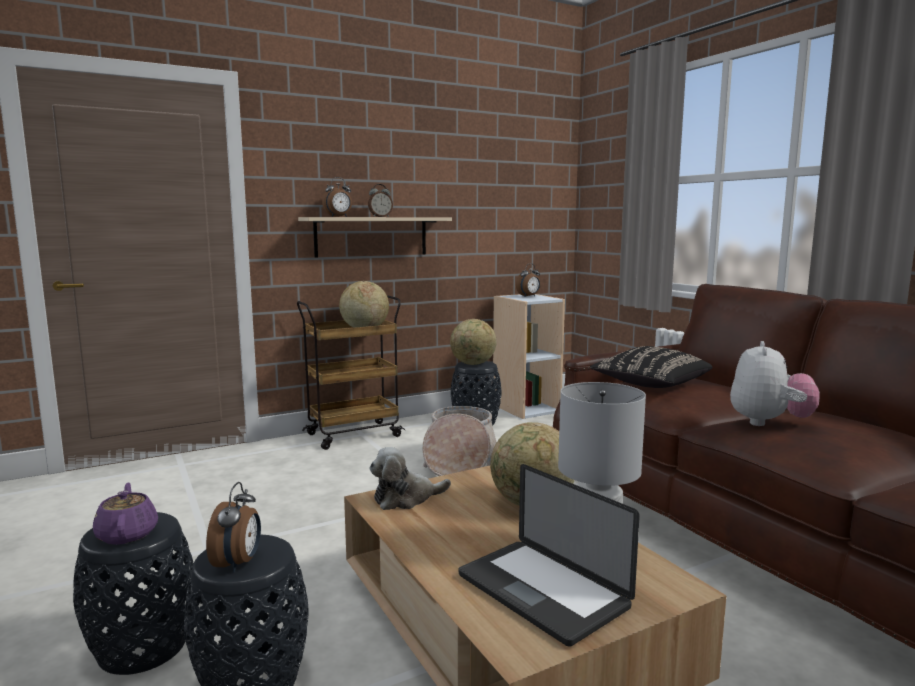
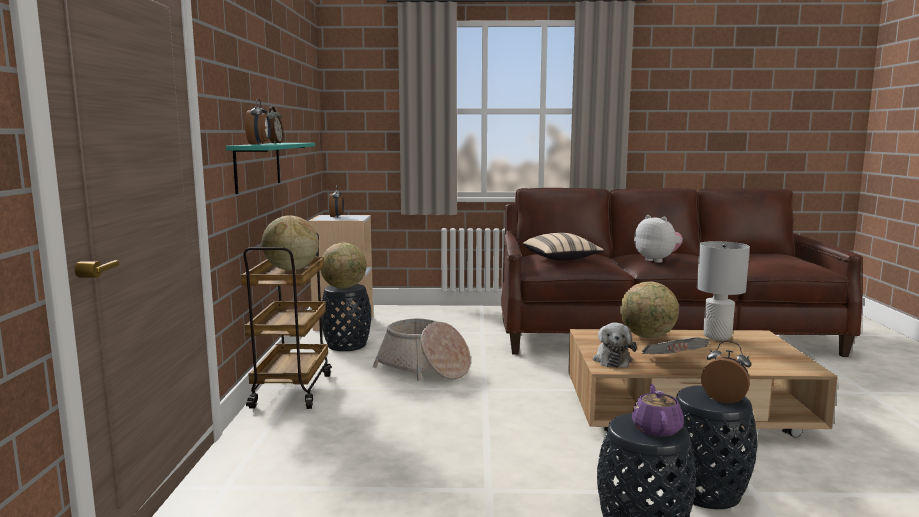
camera: 60 degrees left, 0 degrees up
(127, 534) = (656, 428): purple teapot -> purple teapot turned 90 degrees clockwise
(371, 236) = (258, 166): beige shelf -> turquoise shelf
(425, 534) = (673, 364): none -> newspaper
(542, 591) = (755, 355): laptop -> none
(650, 385) = (561, 259): black pillow -> beige pillow

